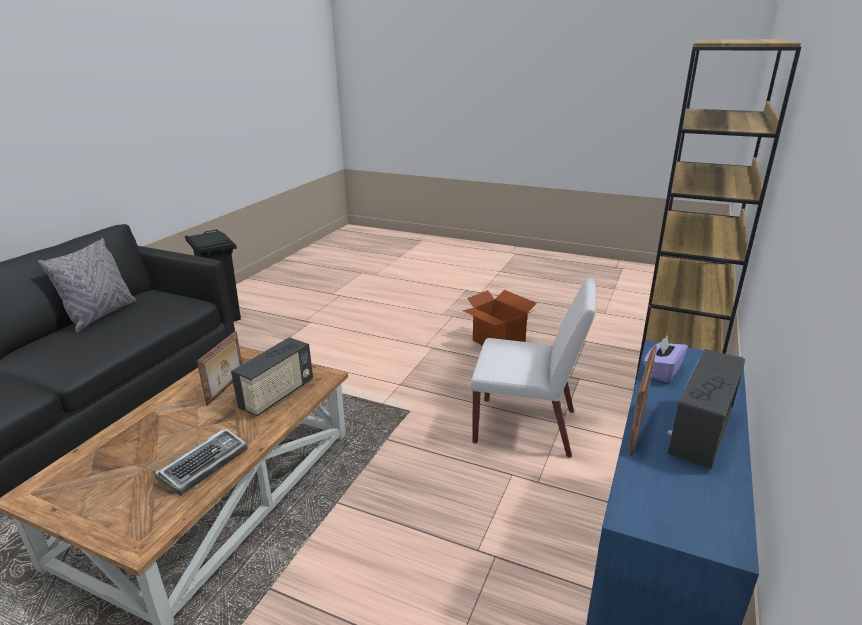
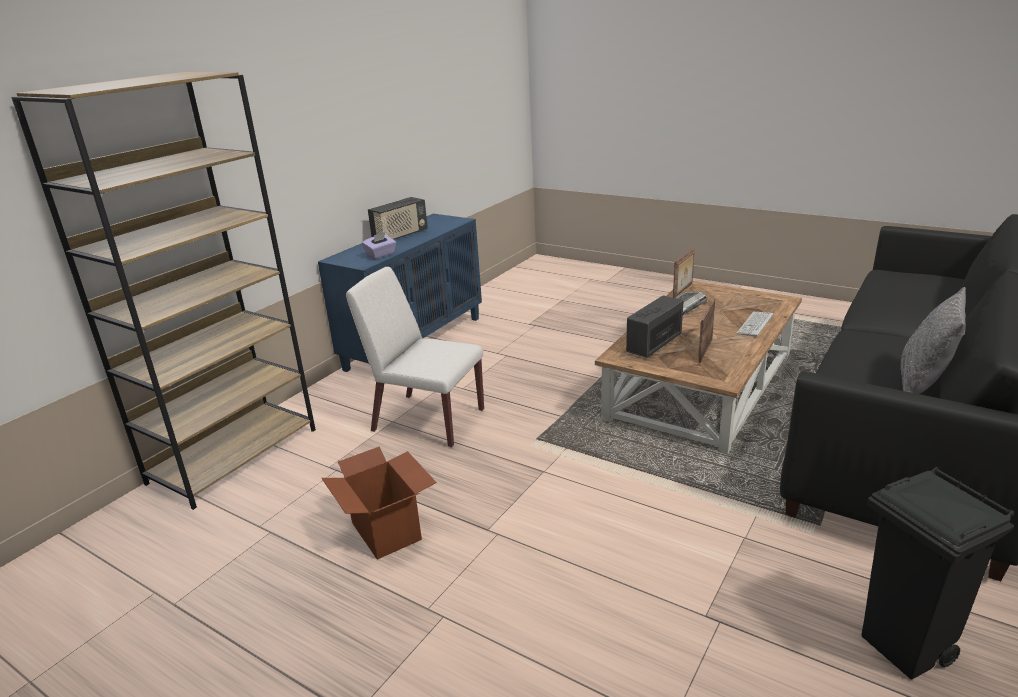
camera: 170 degrees left, 0 degrees up
(132, 432) = (754, 324): none -> keyboard
(636, 428) = (428, 237): picture frame -> picture frame (683, 291)

